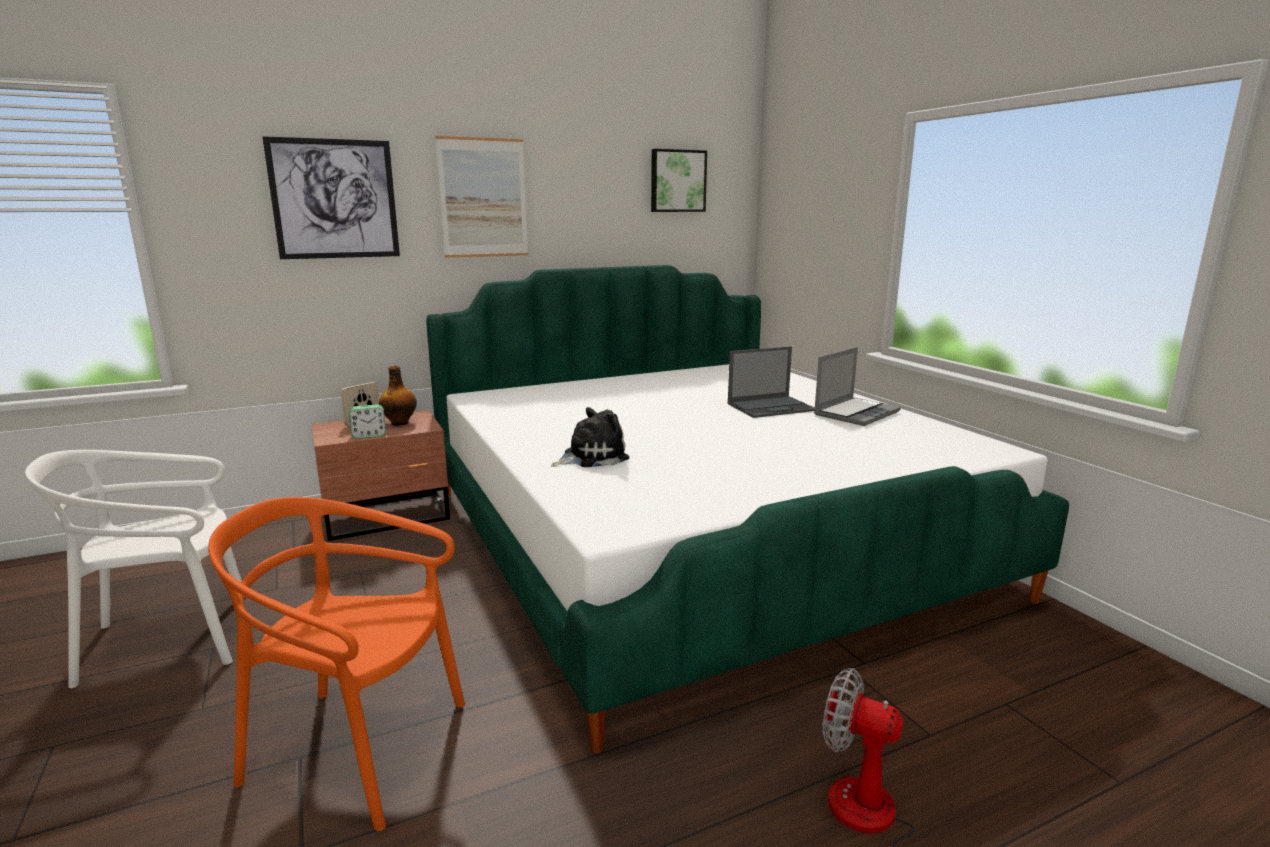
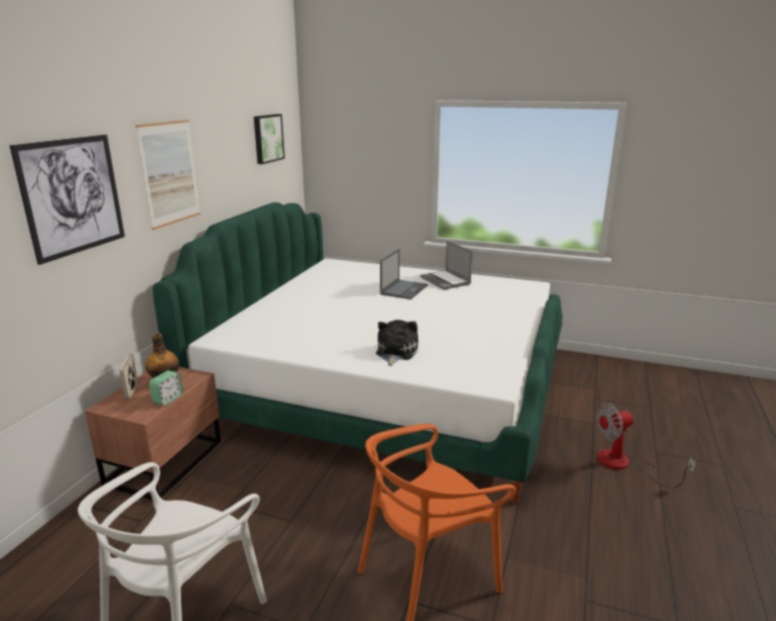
camera: 45 degrees left, 5 degrees up
(856, 413) = (446, 281): laptop -> laptop turned 150 degrees clockwise

